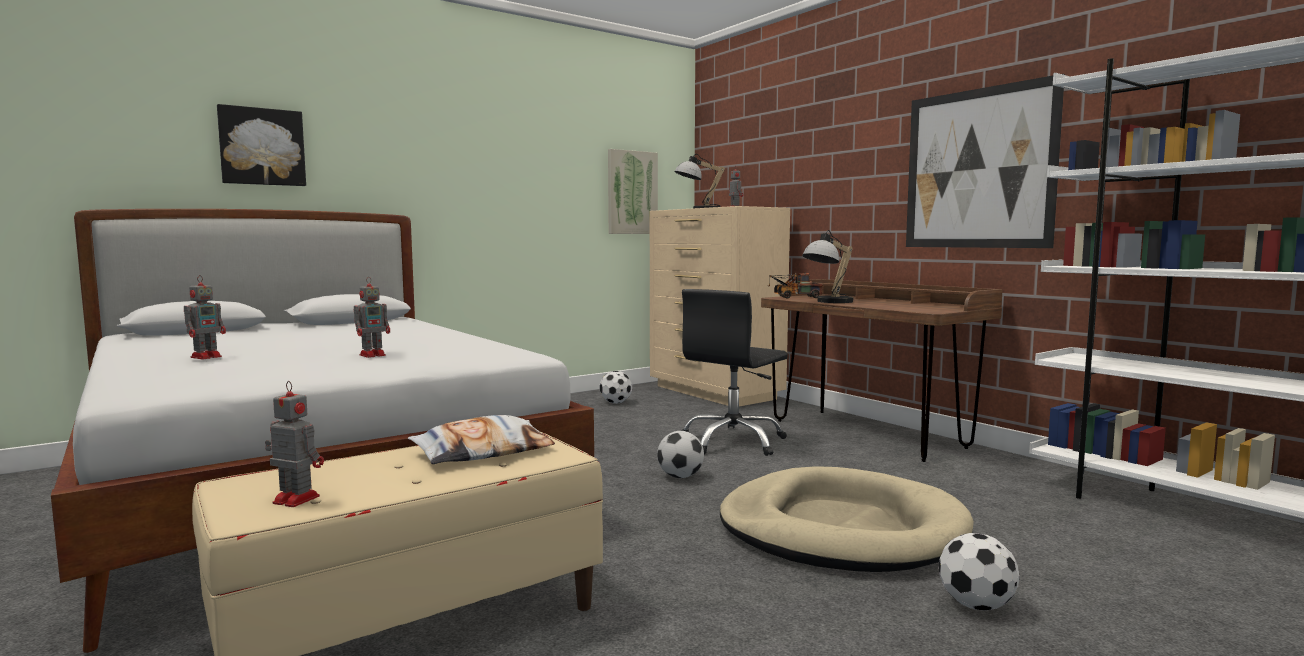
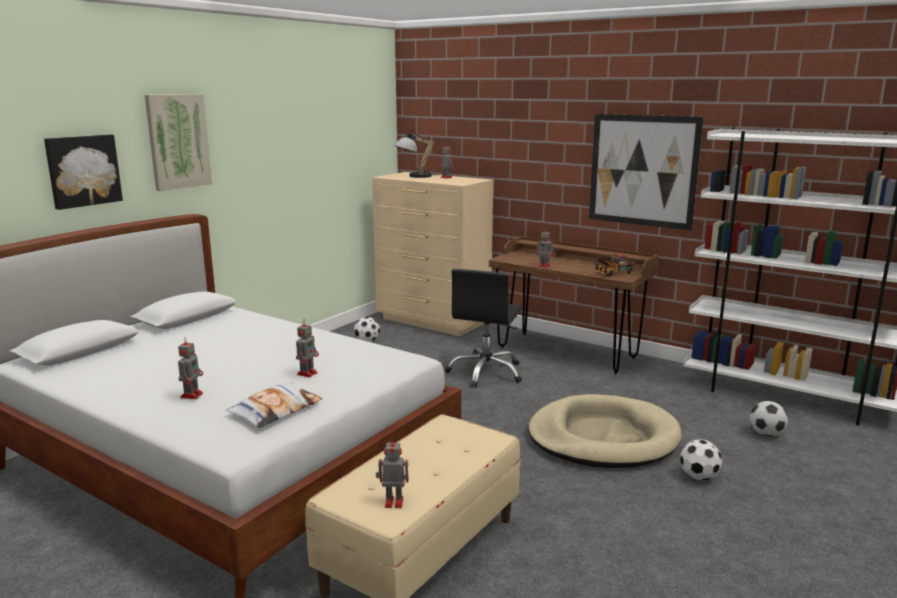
camera: 20 degrees left, 10 degrees up
(483, 452) = (445, 442): pillow -> pillow (276, 411)
(632, 192) = (355, 161): picture -> picture (178, 141)
(680, 476) = (477, 411): football -> football (766, 434)
(794, 297) = (512, 258): toy truck -> toy truck (612, 274)
(828, 302) = (544, 266): table lamp -> toy robot

